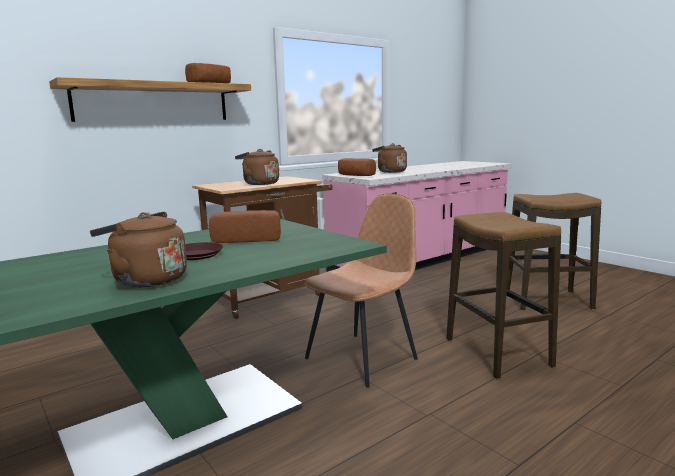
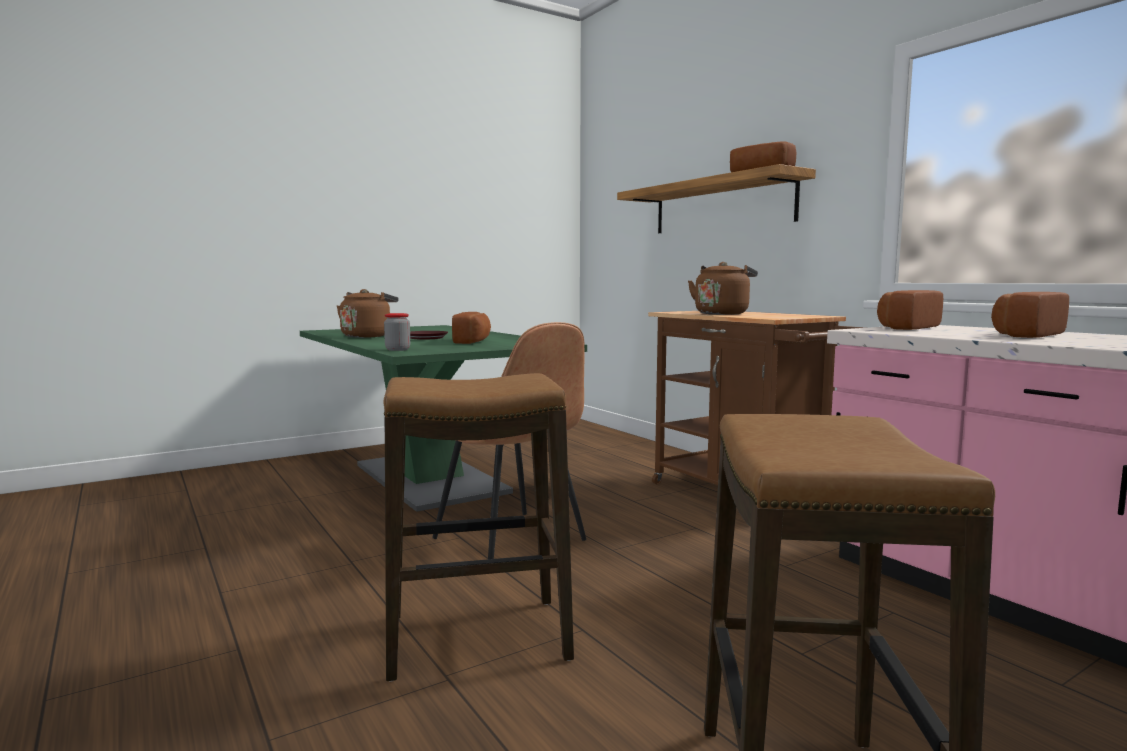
camera: 95 degrees right, 5 degrees down
(334, 249) = (397, 349): none -> jar
(390, 172) = (1023, 335): brown kettle -> bread

